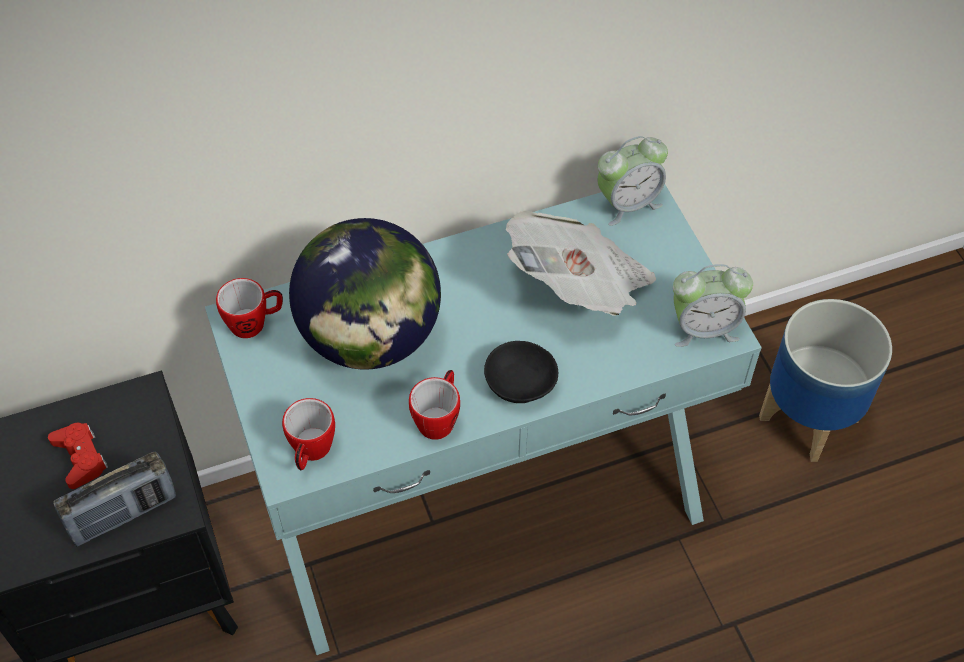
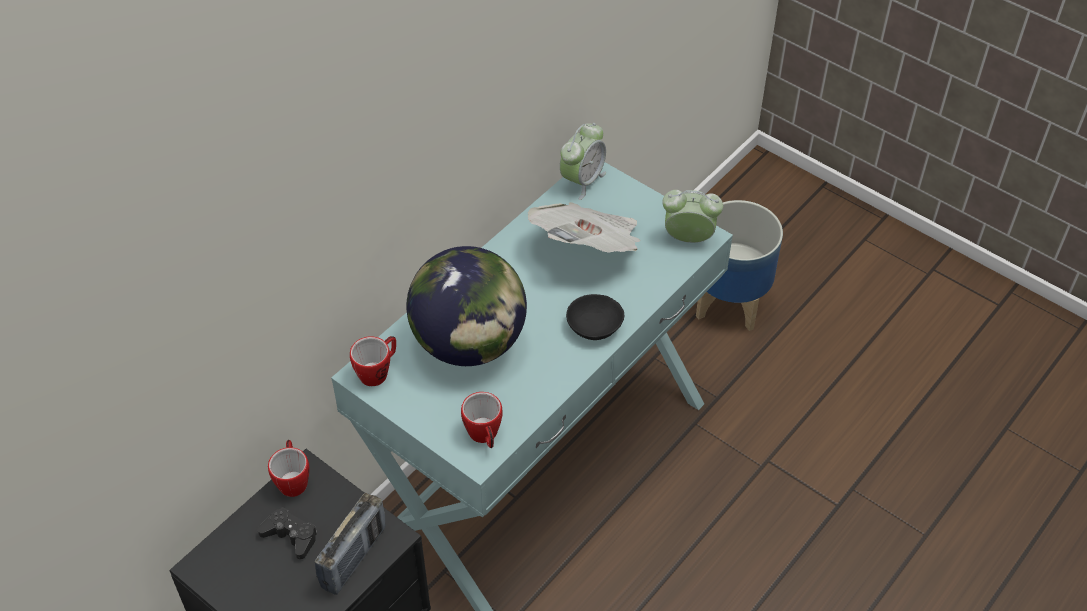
camera: 30 degrees left, 5 degrees down
(80, 458) = (290, 536): red game controller -> black game controller
(439, 417) = (556, 373): mug -> mug (293, 479)
(703, 328) = (688, 239): alarm clock -> alarm clock turned 135 degrees counterclockwise

